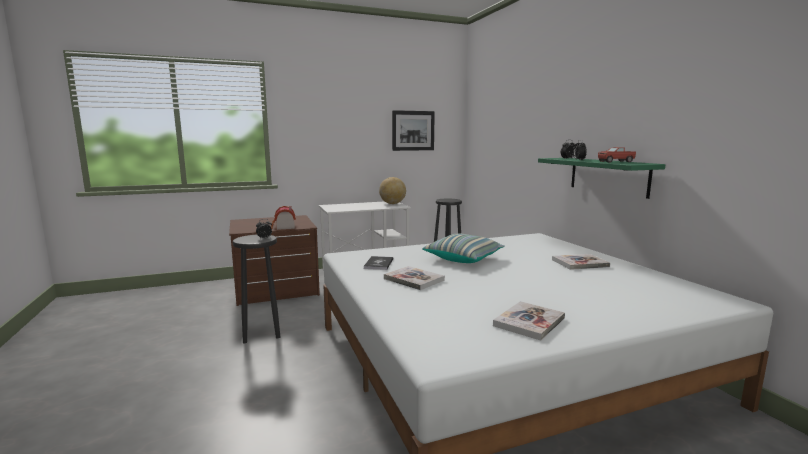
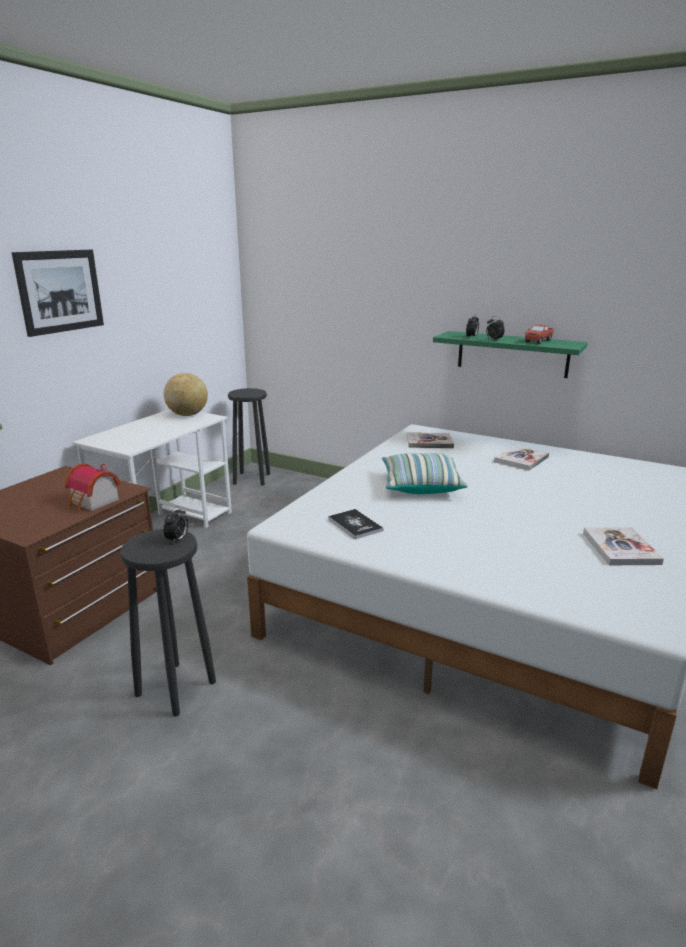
camera: 40 degrees left, 10 degrees up
(413, 130) = (182, 291): picture -> picture (60, 291)
(414, 279) = (438, 535): book -> book (429, 442)

